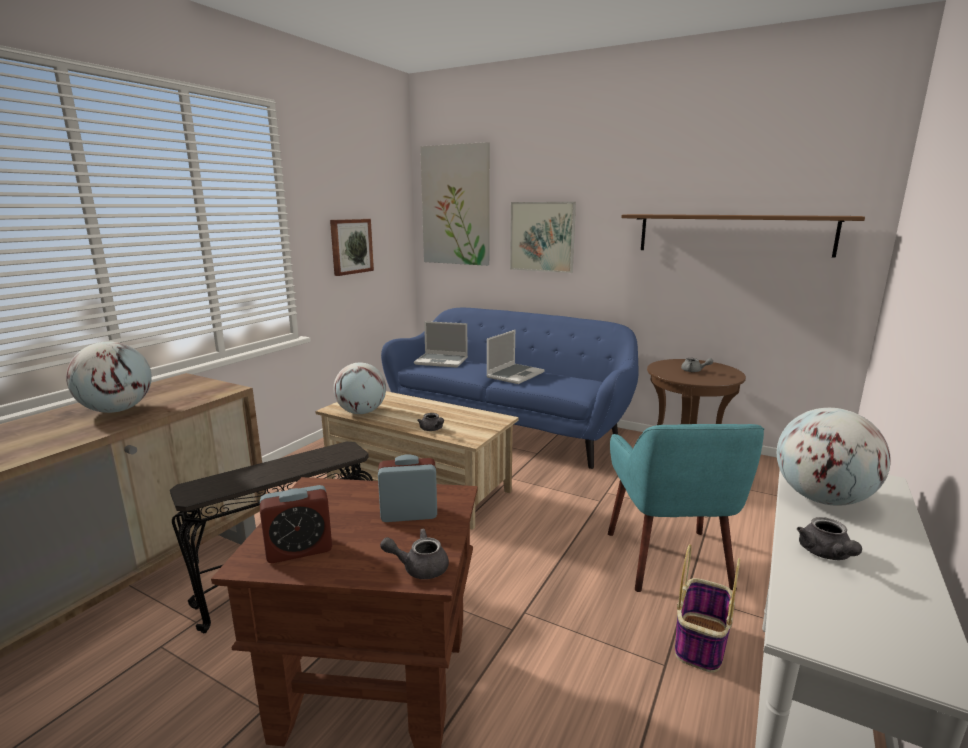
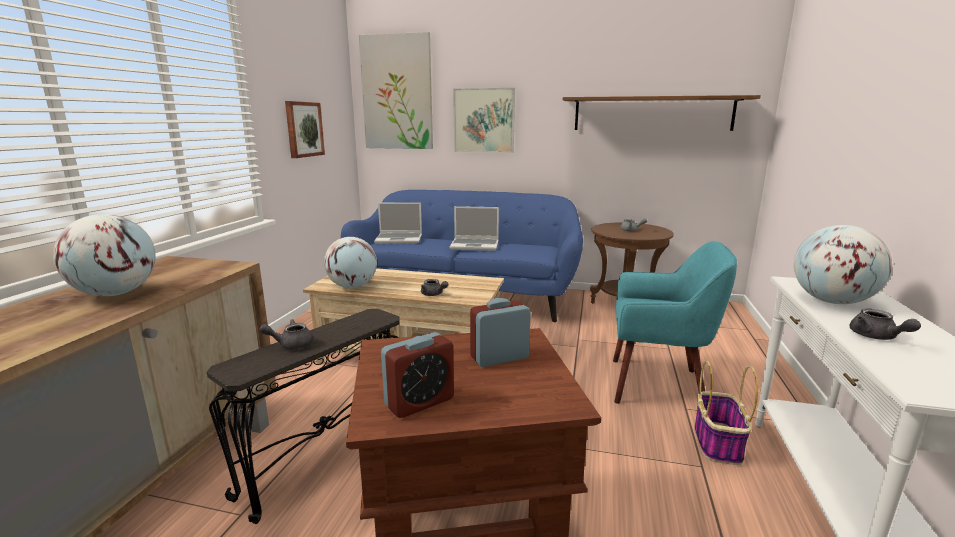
camera: 15 degrees left, 0 degrees up
(419, 567) = (551, 399): grey teapot -> grey teapot (291, 344)
(515, 375) = (475, 245): laptop -> laptop turned 75 degrees clockwise
(669, 560) = (658, 385): turquoise armchair -> turquoise armchair turned 60 degrees counterclockwise

